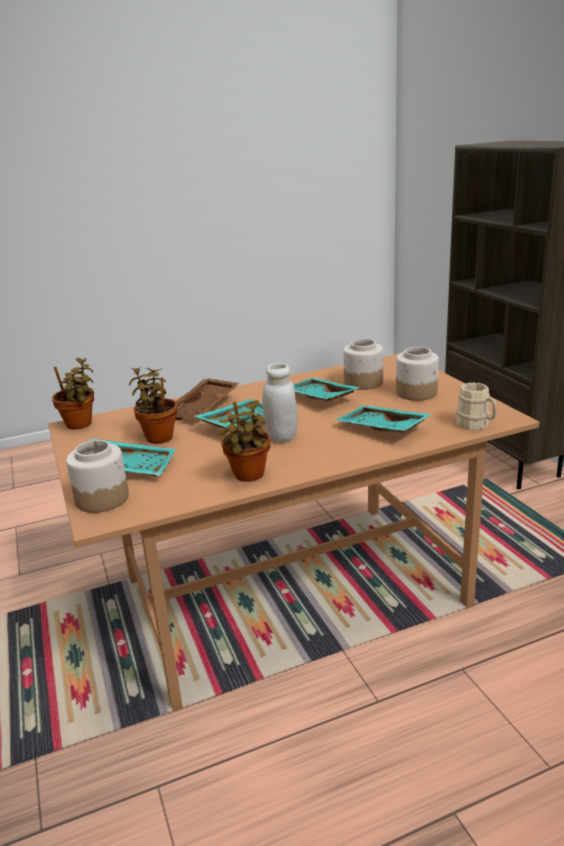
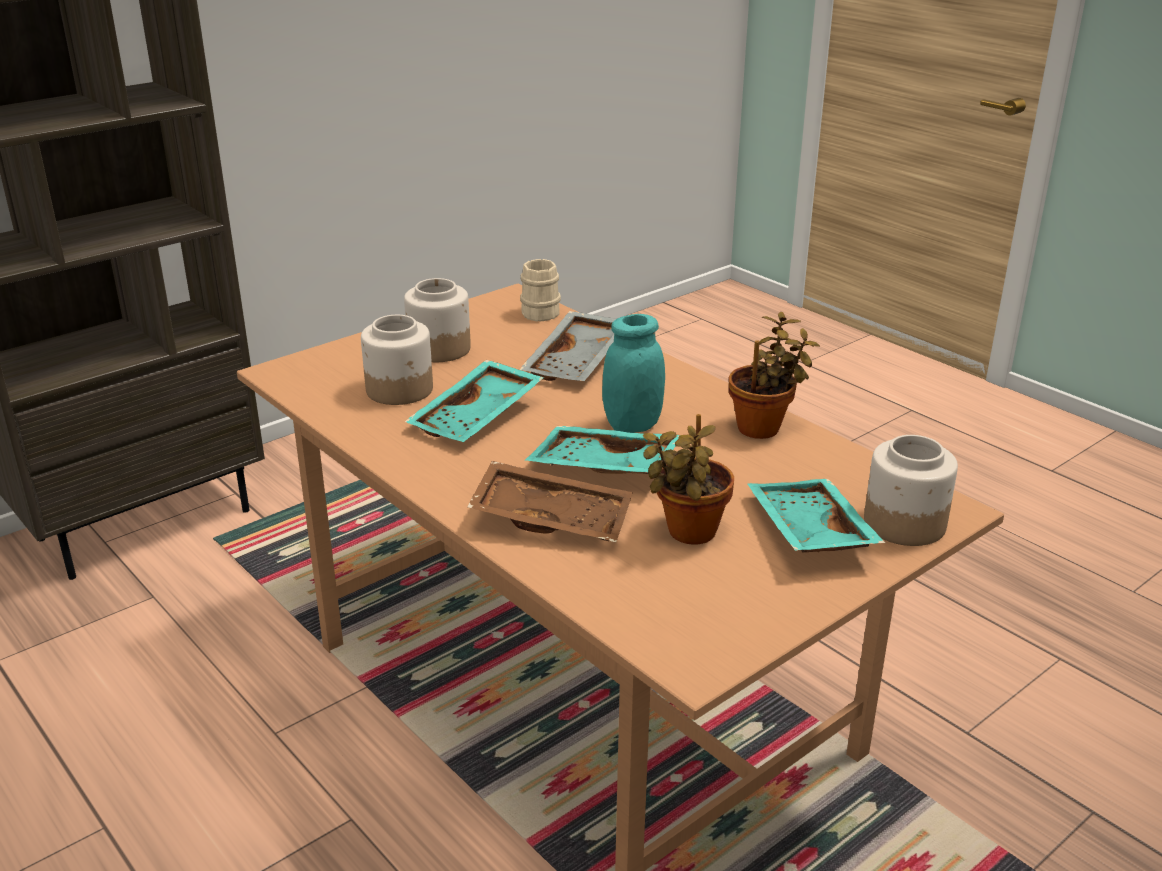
camera: 110 degrees left, 5 degrees up
(80, 425) = (685, 649): potted plant -> none
(281, 436) = (632, 425): white jar -> turquoise jar
(381, 429) = (579, 361): turquoise tray -> grey tray

